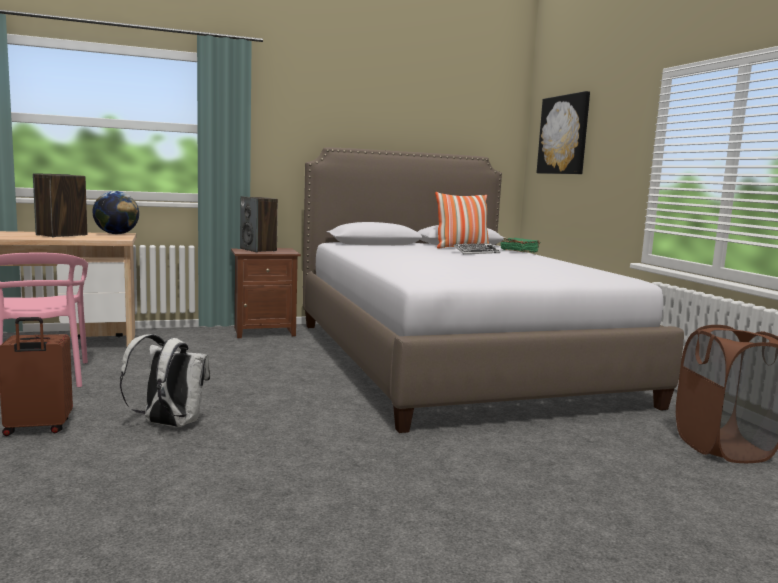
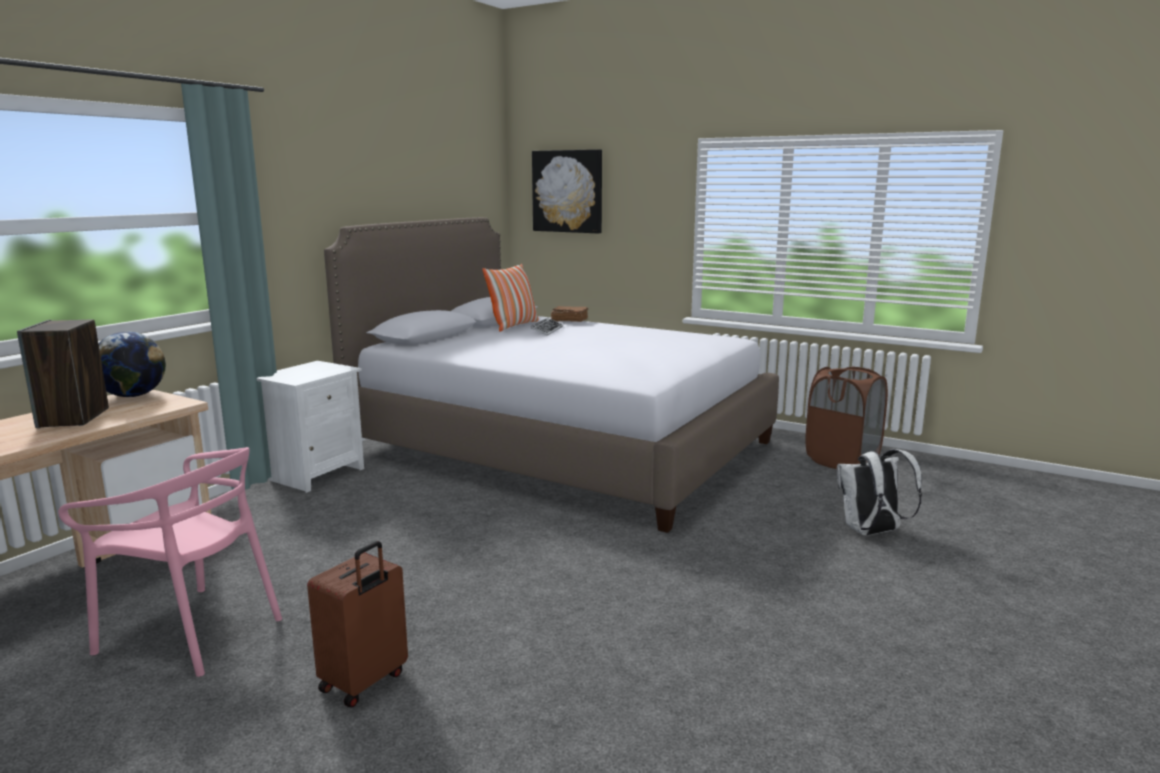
camera: 40 degrees left, 5 degrees up
(168, 424) = (482, 612): white backpack -> white backpack (871, 532)
(258, 250) = (297, 372): speaker -> none
(263, 331) = (315, 474): brown nightstand -> white nightstand
(519, 252) = (569, 321): green book -> brown book

